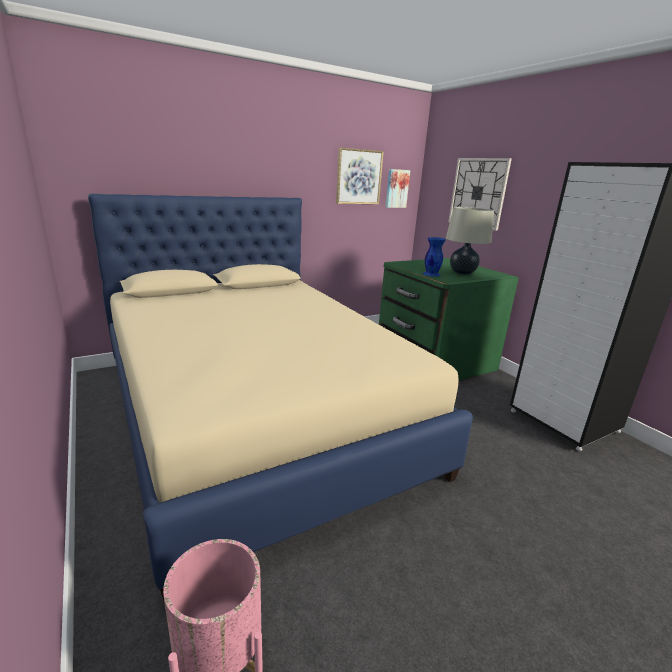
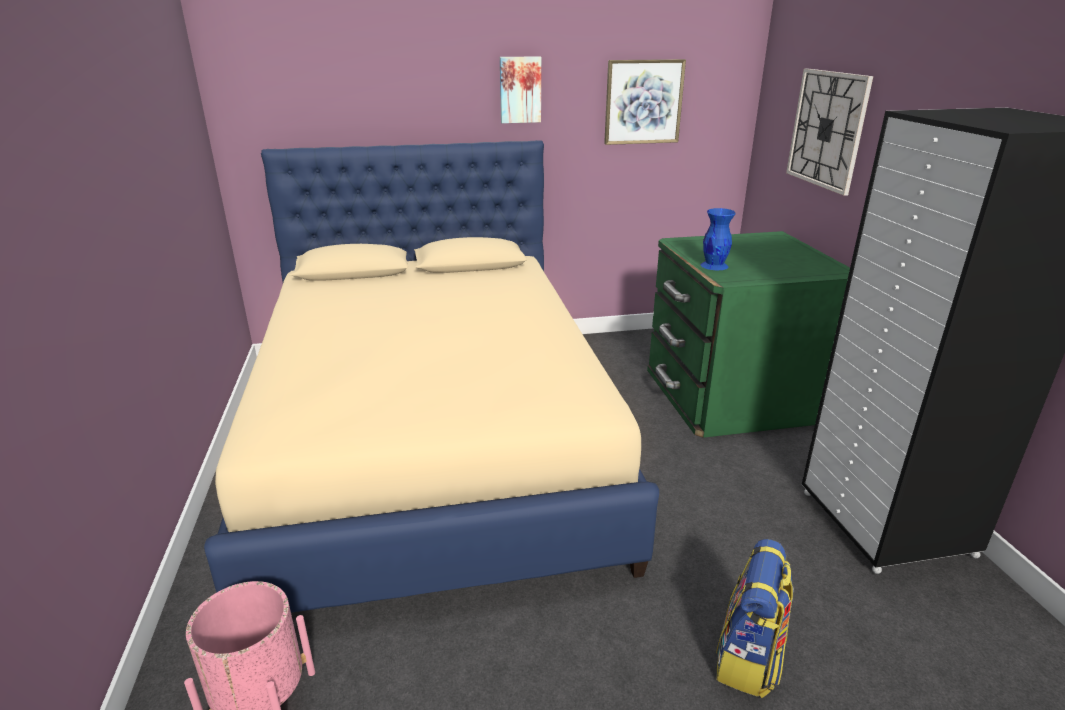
camera: 20 degrees right, 5 degrees up
(396, 188) = (711, 116): picture -> picture (520, 90)
(462, 273) = (772, 264): beige table lamp -> none
(551, 520) = (749, 659): none -> backpack

